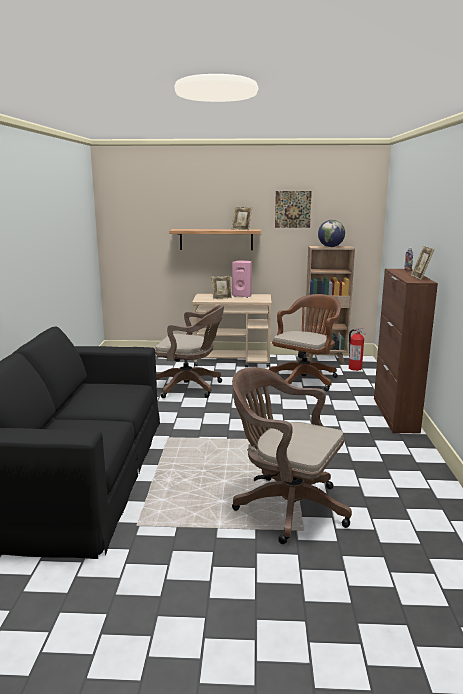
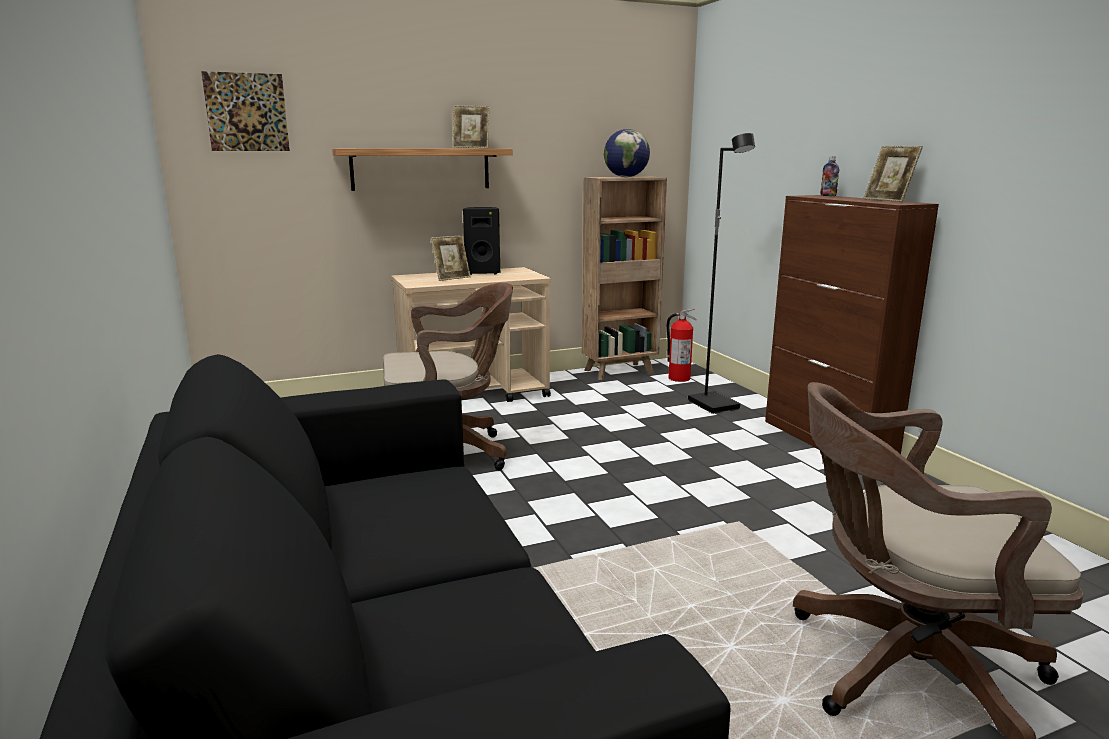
camera: 25 degrees left, 0 degrees up
(242, 296) = (483, 272): pink speaker -> black speaker
(293, 209) = (554, 112): picture -> picture (247, 112)
(305, 379) = (628, 407): brown office chair -> none
(356, 385) = (714, 405): none -> black floor lamp

